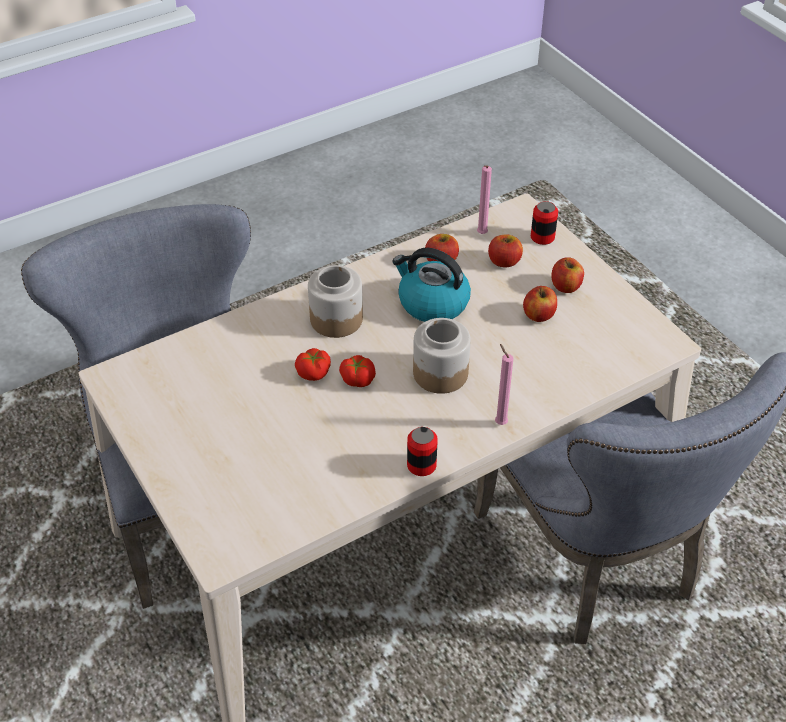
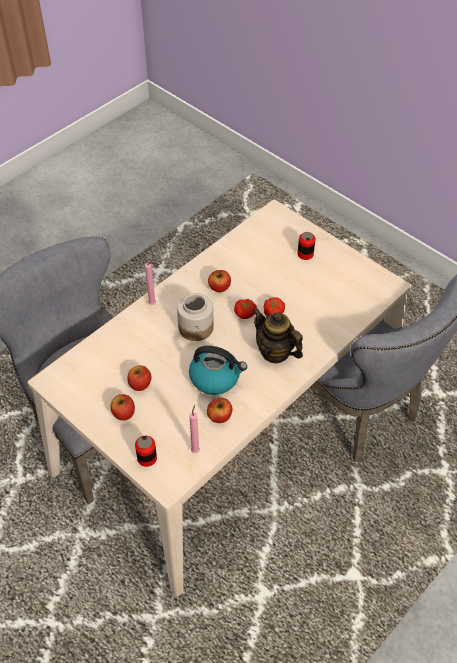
camera: 165 degrees right, 5 degrees up
(336, 319) = (275, 352): jar -> teapot
(421, 465) = (191, 272): can -> can (305, 254)
(504, 261) = (172, 426): apple -> apple (219, 287)

